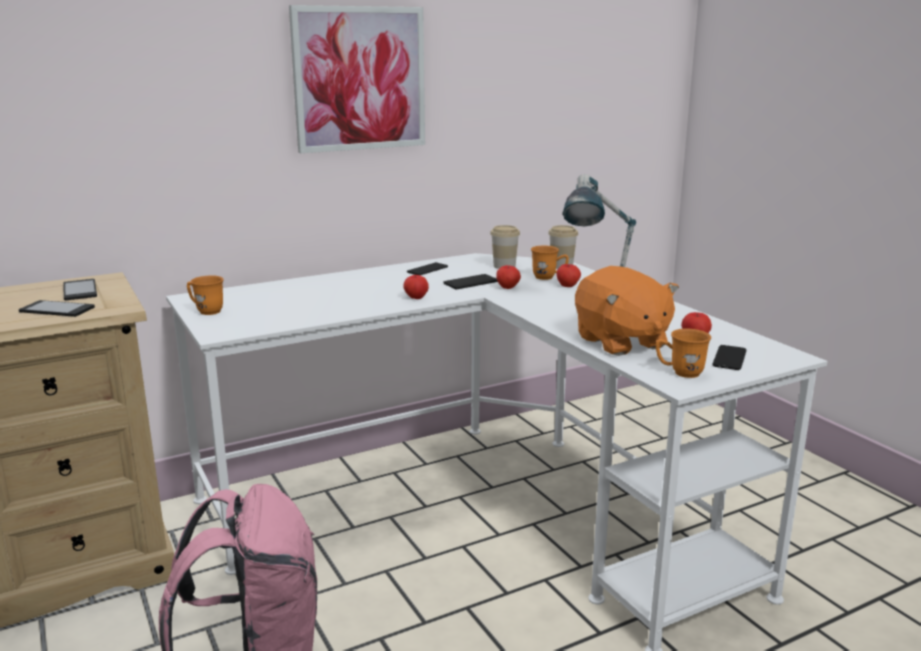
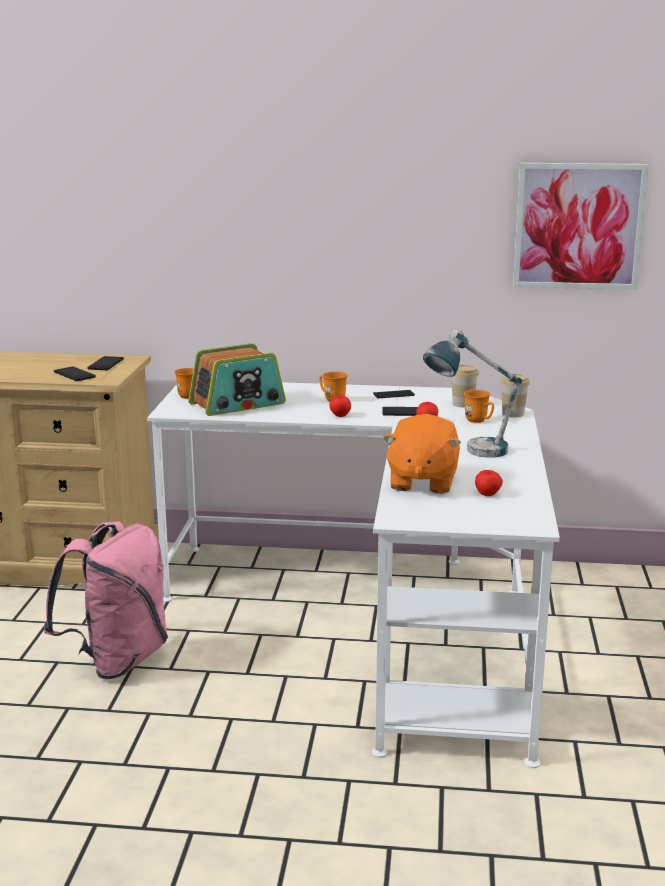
camera: 35 degrees right, 0 degrees up
(285, 308) = (237, 404): none -> radio
(359, 79) = (356, 218): picture -> picture (578, 226)
(568, 286) = (479, 431): apple -> none
(680, 372) = (416, 513): orange mug -> orange mug (331, 399)
(729, 358) = (479, 514): phone -> none

